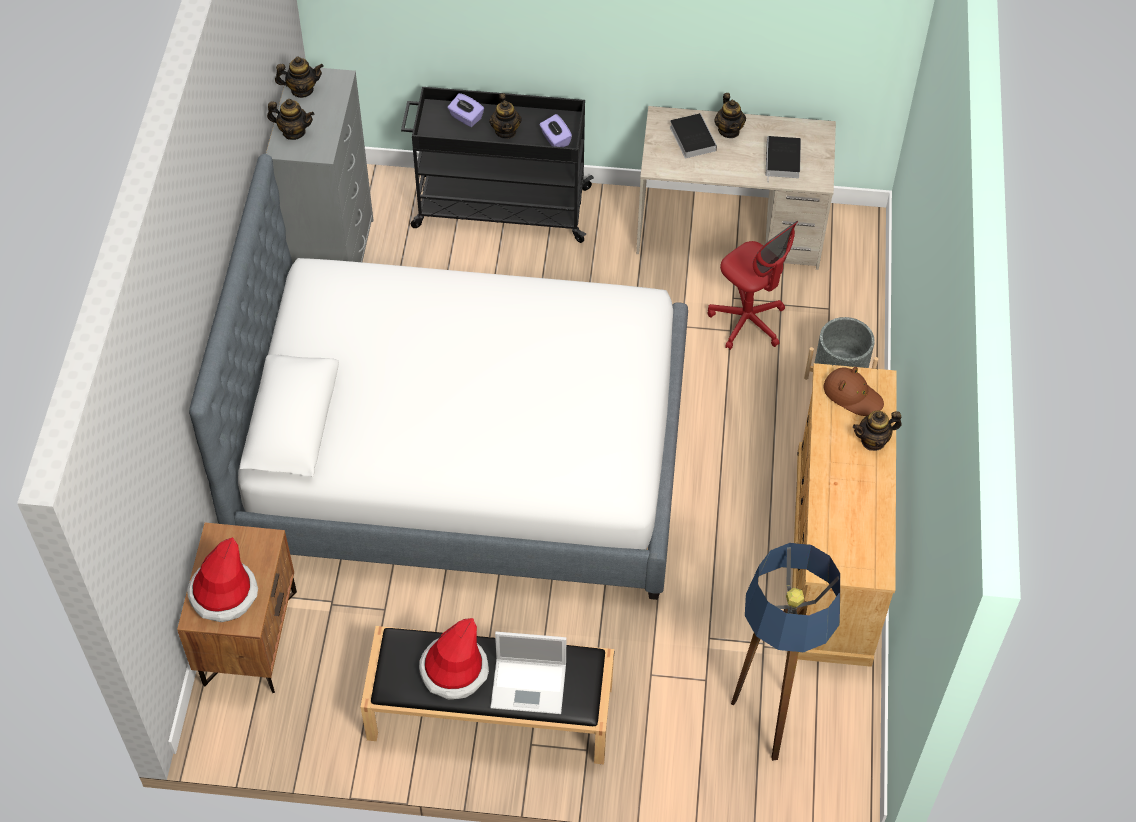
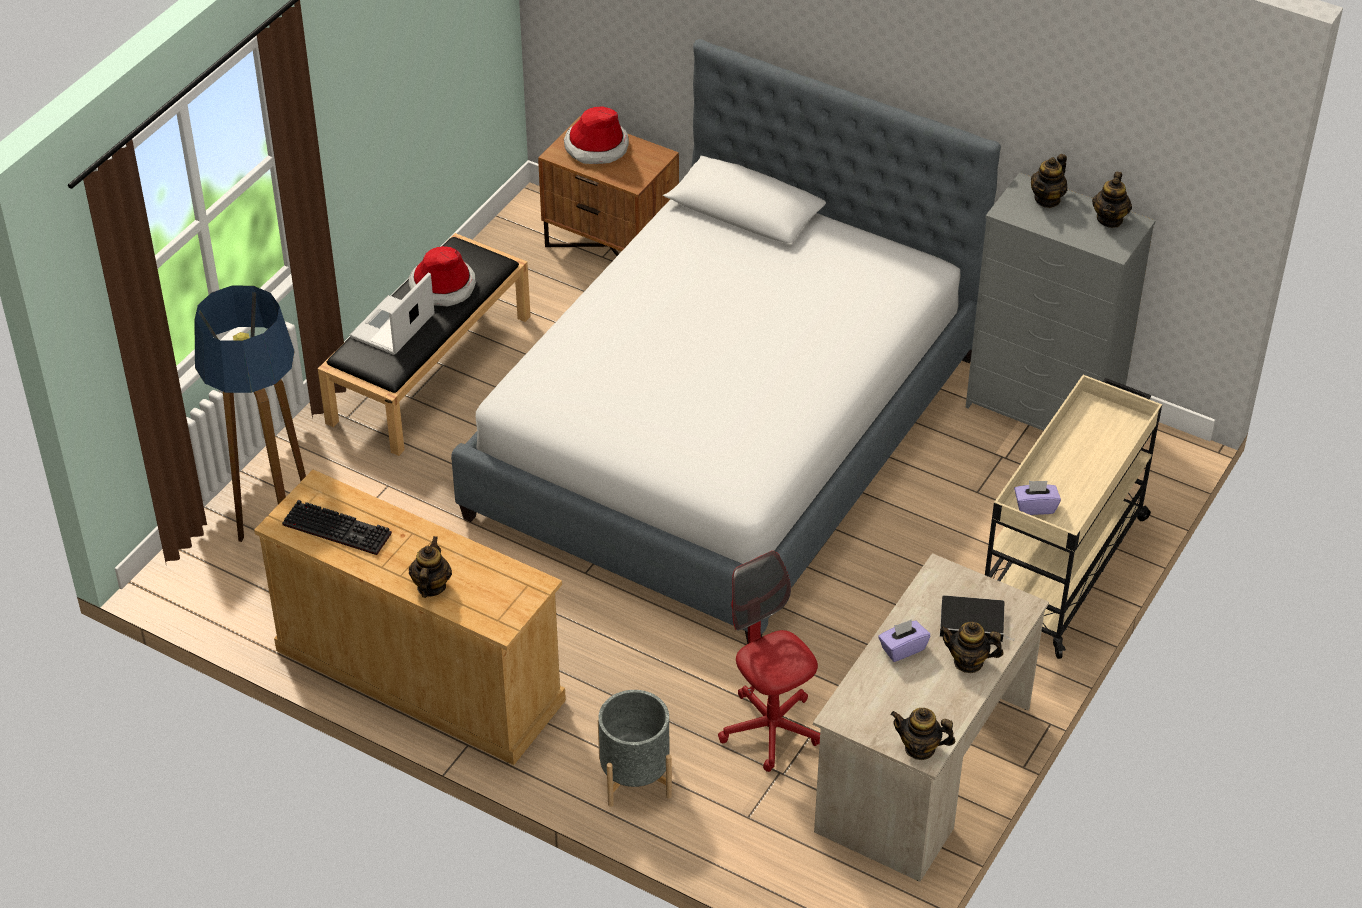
camera: 115 degrees right, 10 degrees down
(466, 118) = (1107, 443): purple tissue box -> purple tissue box (902, 648)
(499, 207) = (1062, 567): black cart -> beige cart
(506, 131) = (1069, 469): teapot -> teapot (920, 748)
(747, 322) = (770, 729): red office chair -> red office chair turned 75 degrees clockwise
(783, 161) = (890, 694): book -> none
(852, 395) = (499, 594): brown hat -> none
(856, 529) = (339, 528): none -> keyboard

